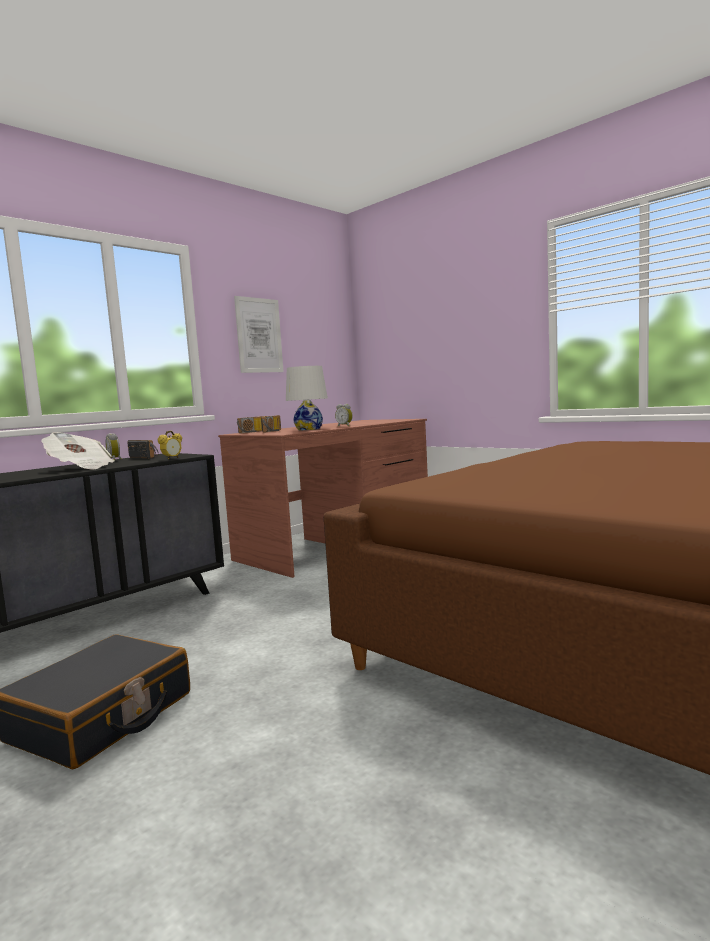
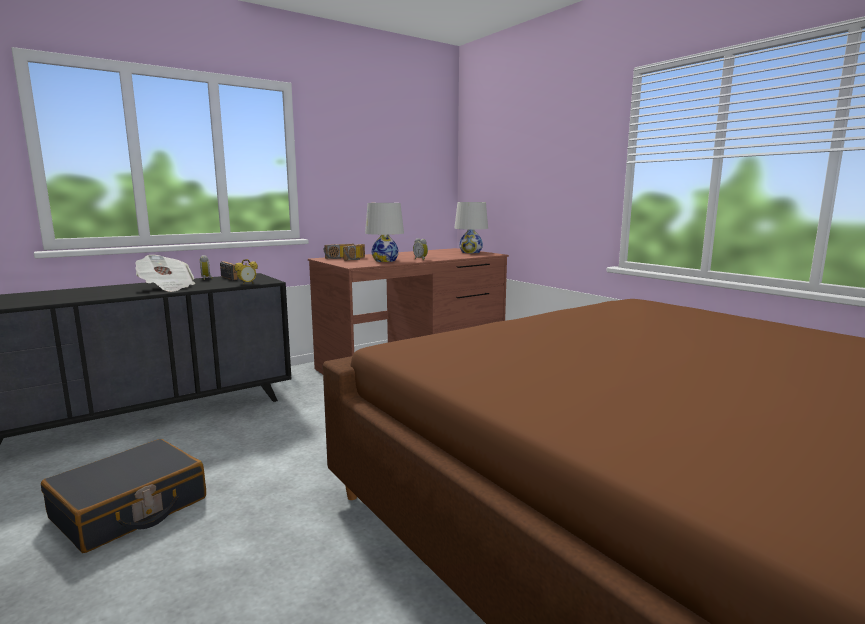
camera: 10 degrees right, 5 degrees up
(259, 335) = (358, 166): picture -> none
(385, 420) = (470, 252): none -> white table lamp

